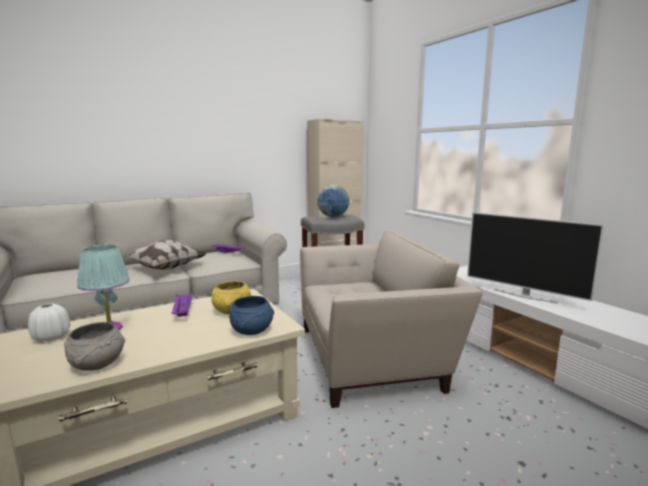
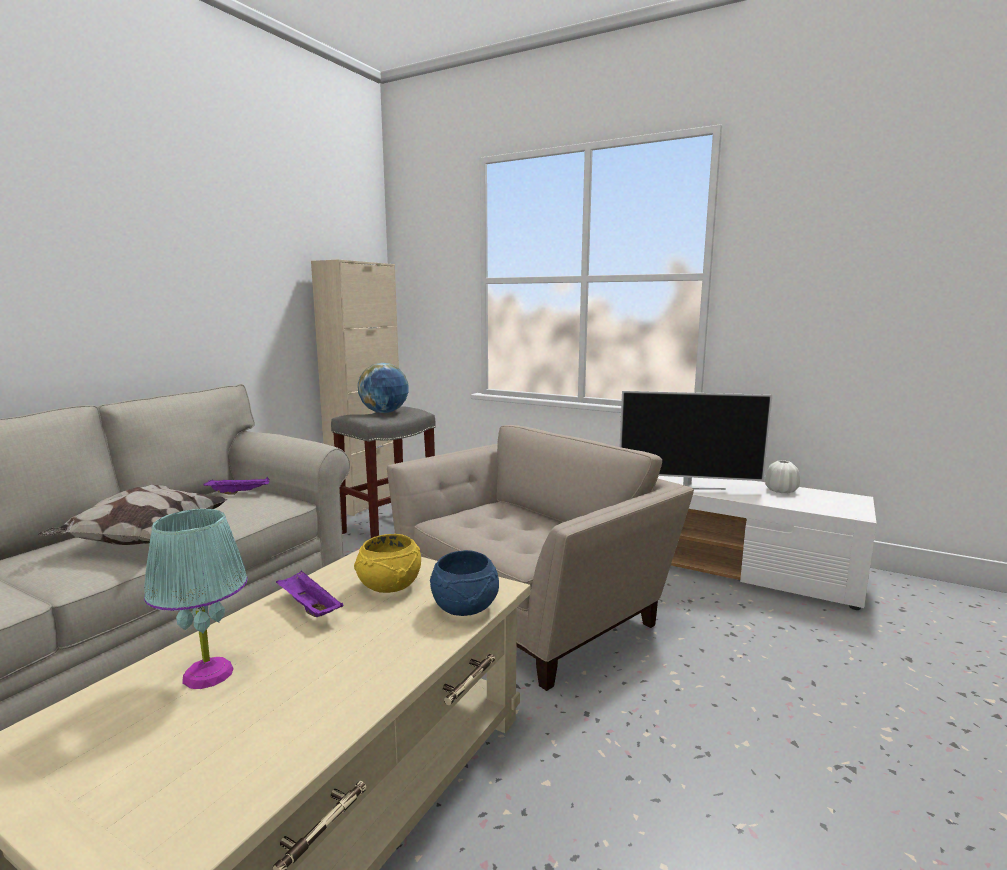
camera: 30 degrees left, 0 degrees up
(51, 337) = (95, 728): white vase -> white vase (780, 490)
(98, 364) = (288, 741): grey bowl -> none

